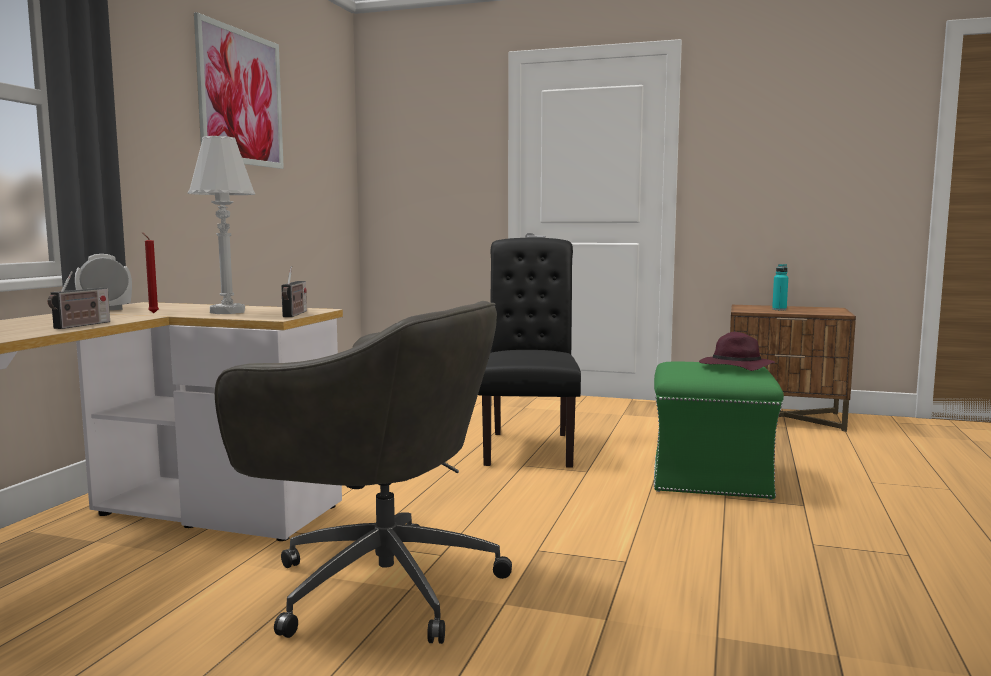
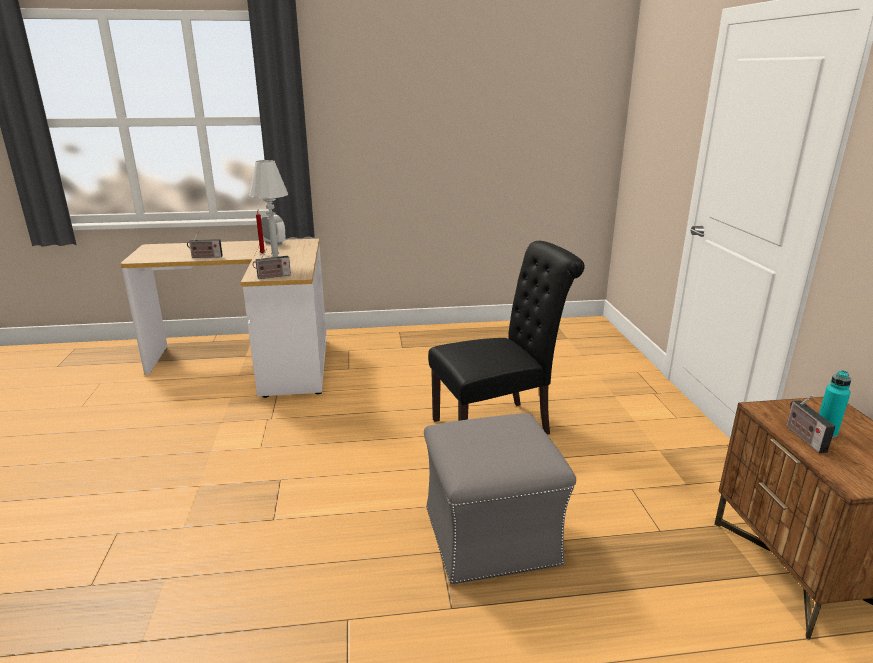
camera: 65 degrees right, 15 degrees up
(241, 97) = (452, 90): picture -> none
(378, 585) = (214, 440): grey office chair -> none
(710, 477) = (492, 535): green ottoman -> grey ottoman
(734, 367) = (507, 452): purple hat -> none
(784, 311) = (803, 437): none -> radio

